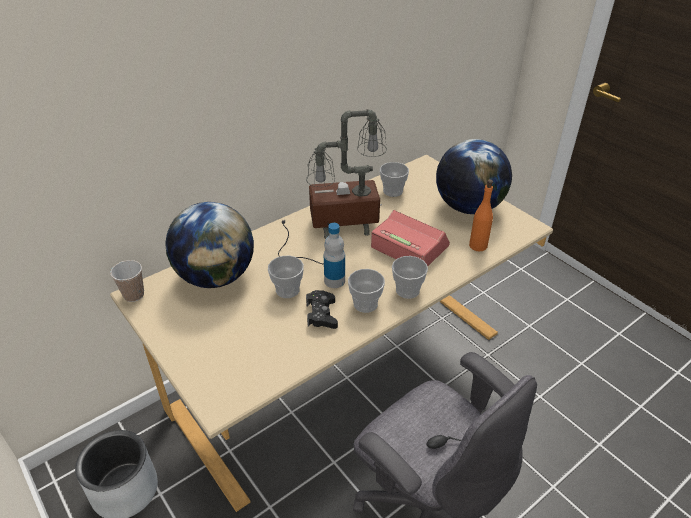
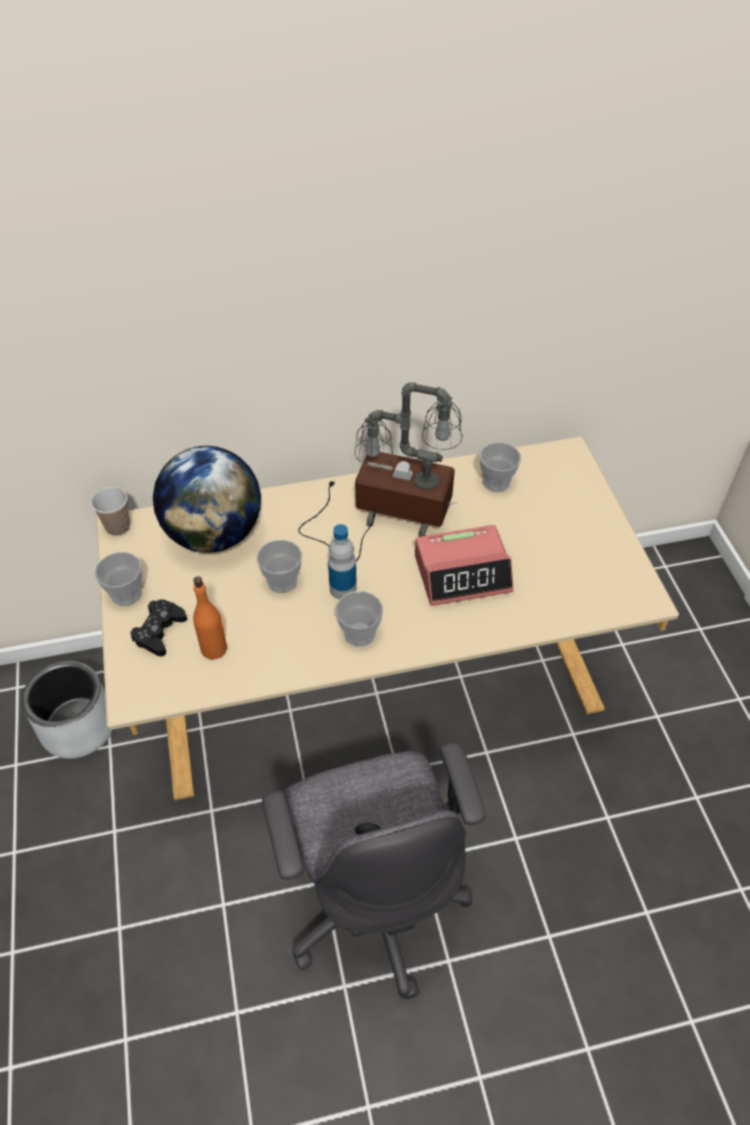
camera: 25 degrees right, 10 degrees up
(321, 314) = (301, 628): black game controller -> black game controller (159, 631)
(407, 290) = (421, 634): cup -> cup (126, 594)
(409, 247) = (463, 573): alarm clock -> alarm clock turned 105 degrees clockwise
(468, 207) = (581, 540): globe -> none
(478, 245) = (554, 603): orange bottle -> orange bottle (214, 649)

